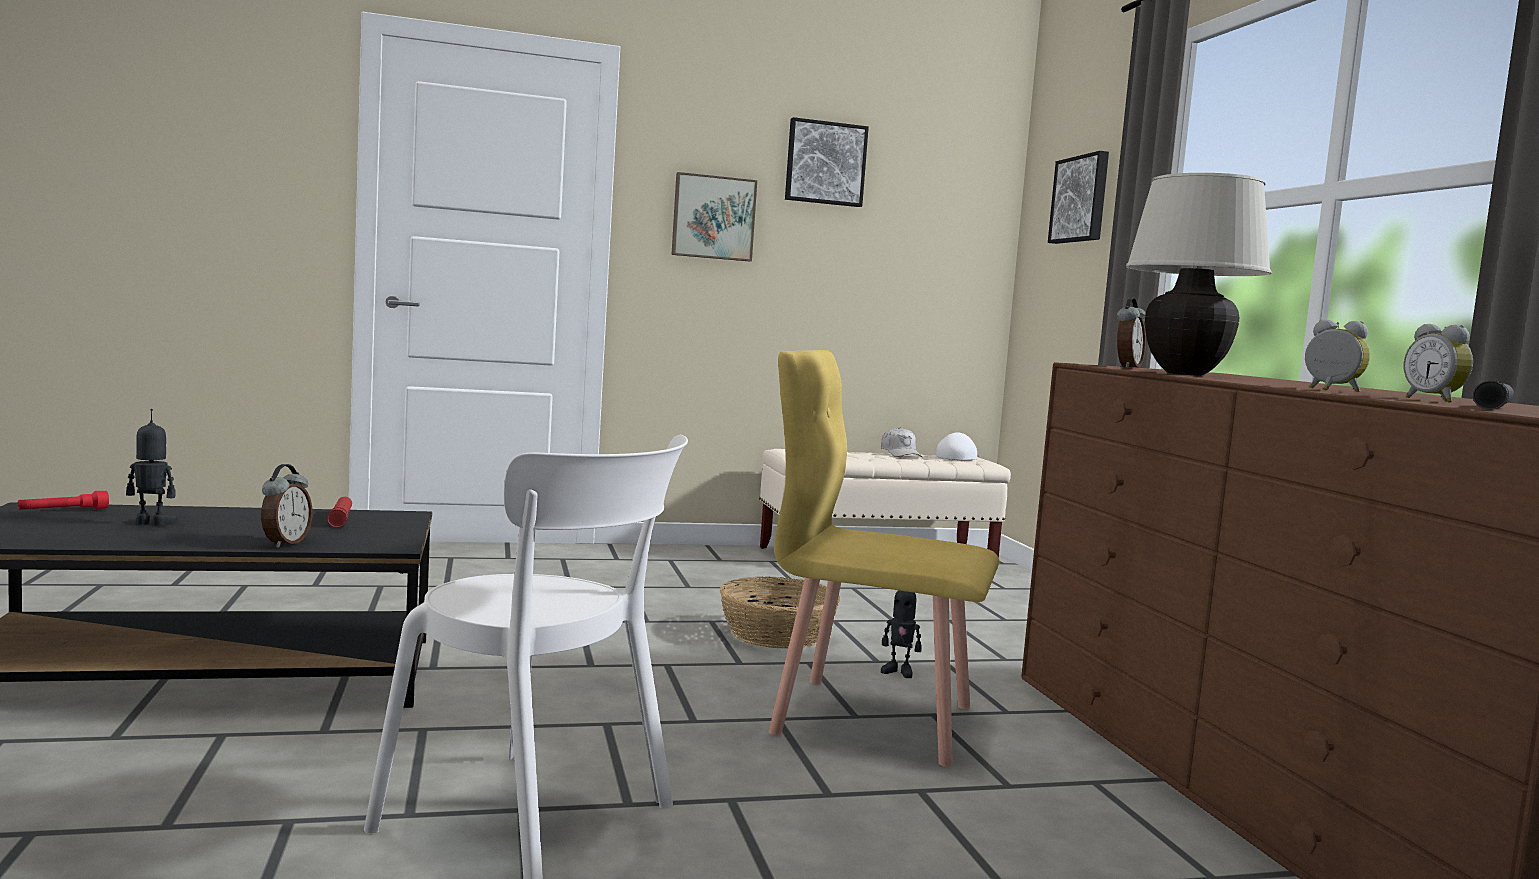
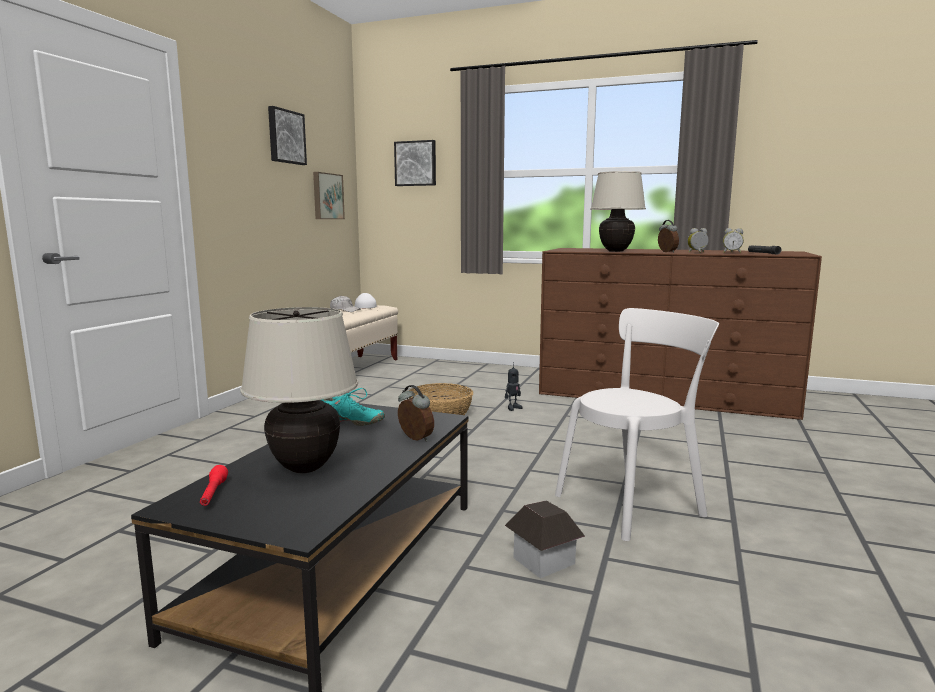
camera: 55 degrees left, 5 degrees up
(151, 523) = (305, 468): toy robot -> beige table lamp
(259, 778) = (543, 560): none -> toy house
(340, 519) = (351, 421): red flashlight -> turquoise shoe
(713, 217) = (240, 173): picture -> picture (327, 196)
(871, 718) = (562, 425): yellow chair -> none
(1126, 367) = (571, 250): alarm clock -> alarm clock (666, 252)

